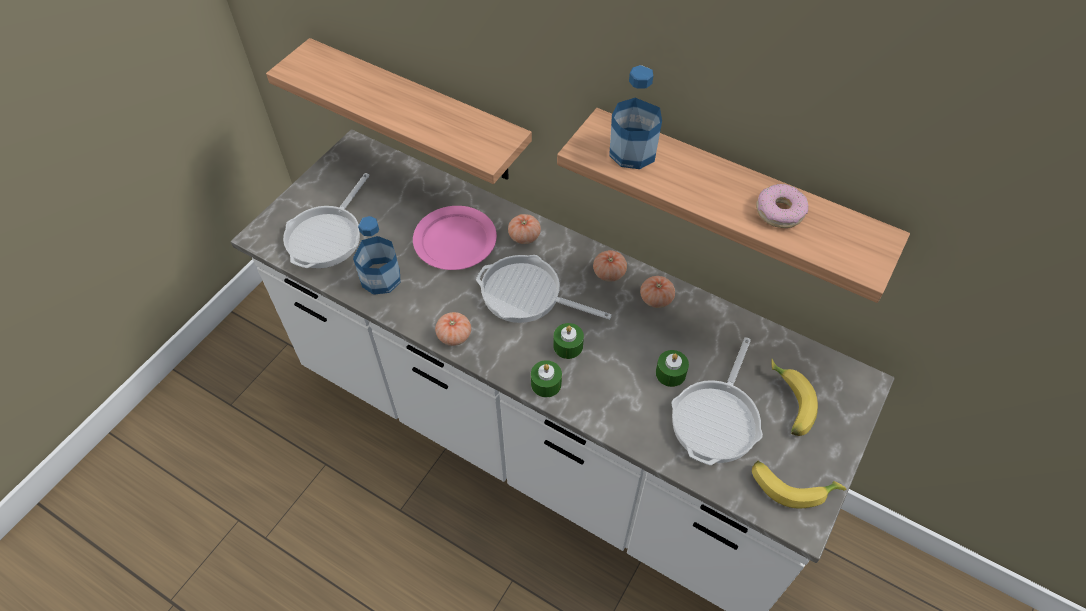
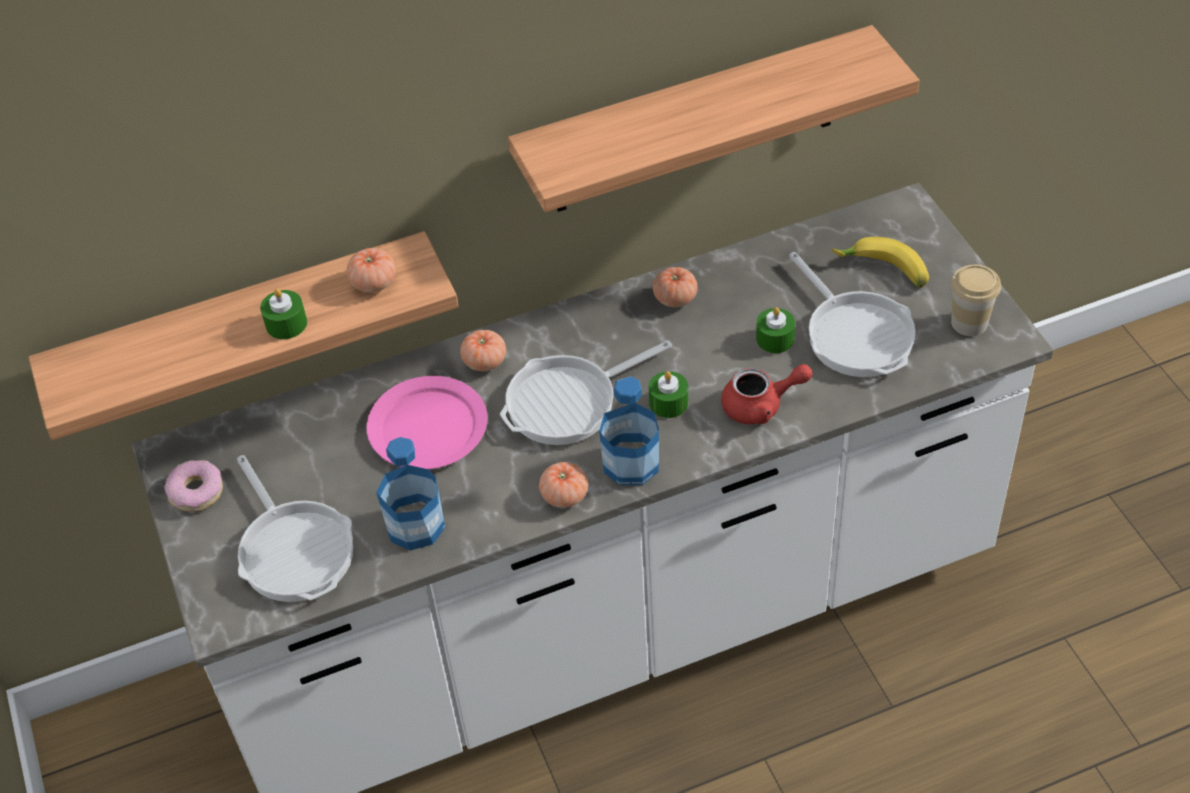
camera: 50 degrees left, 5 degrees down
(546, 384) = (699, 446): green candle -> green candle (286, 324)
(607, 398) = (761, 405): none -> red teapot
(609, 273) = (606, 317): tomato -> tomato (373, 282)
(632, 152) = (599, 142): bottle -> bottle (631, 463)
(779, 211) = (772, 87): donut -> donut (196, 492)
(792, 485) = (969, 323): banana -> cup

